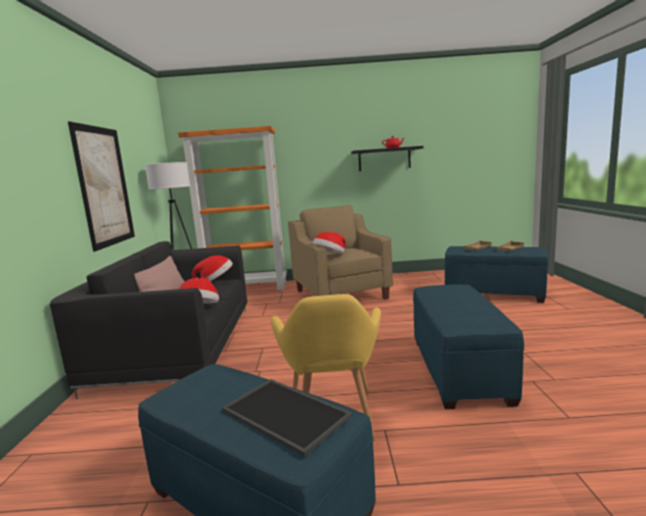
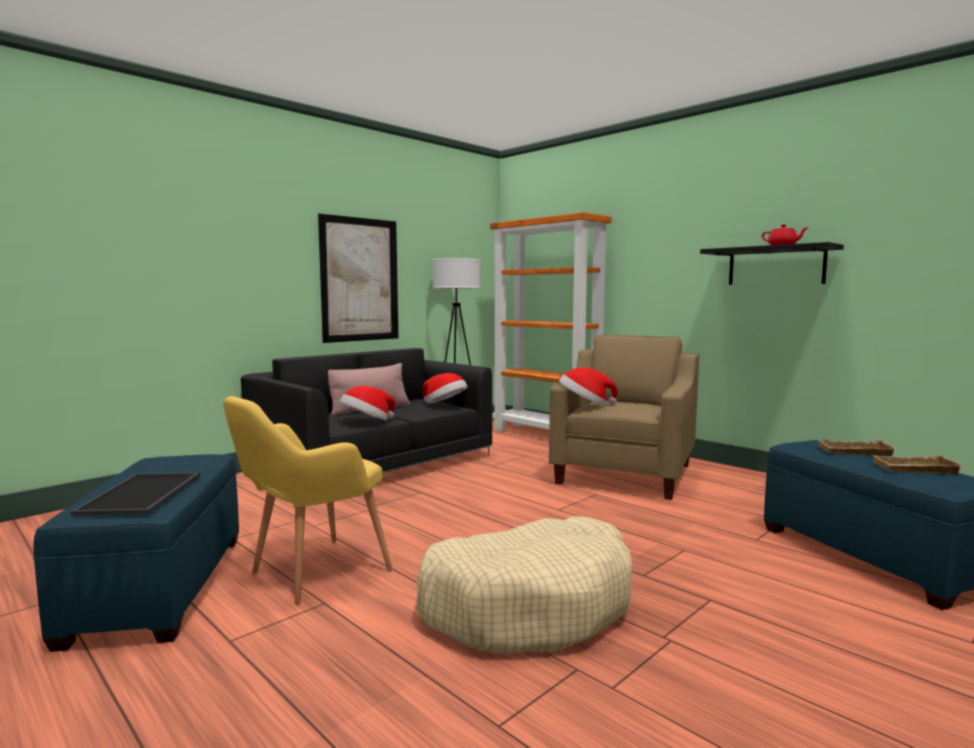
camera: 45 degrees right, 5 degrees down
(459, 370) = (528, 605): blue ottoman -> beige dog bed

